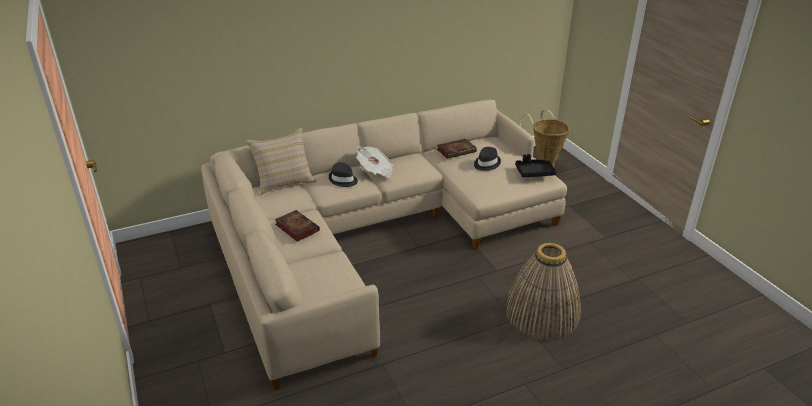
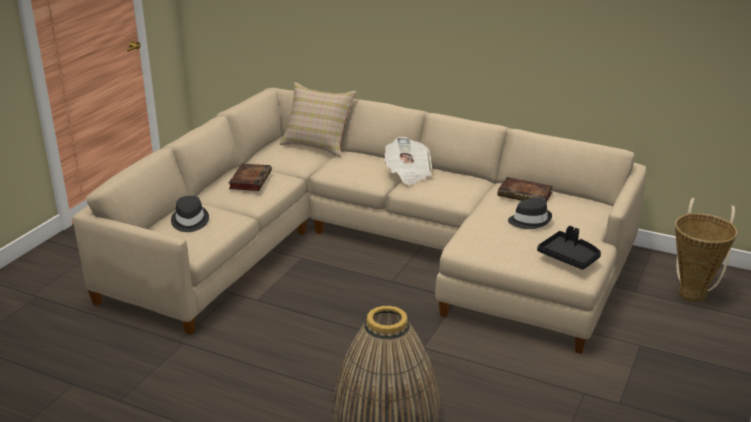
camera: 50 degrees right, 5 degrees down
(343, 180) = (363, 166): black hat -> black hat (189, 221)

